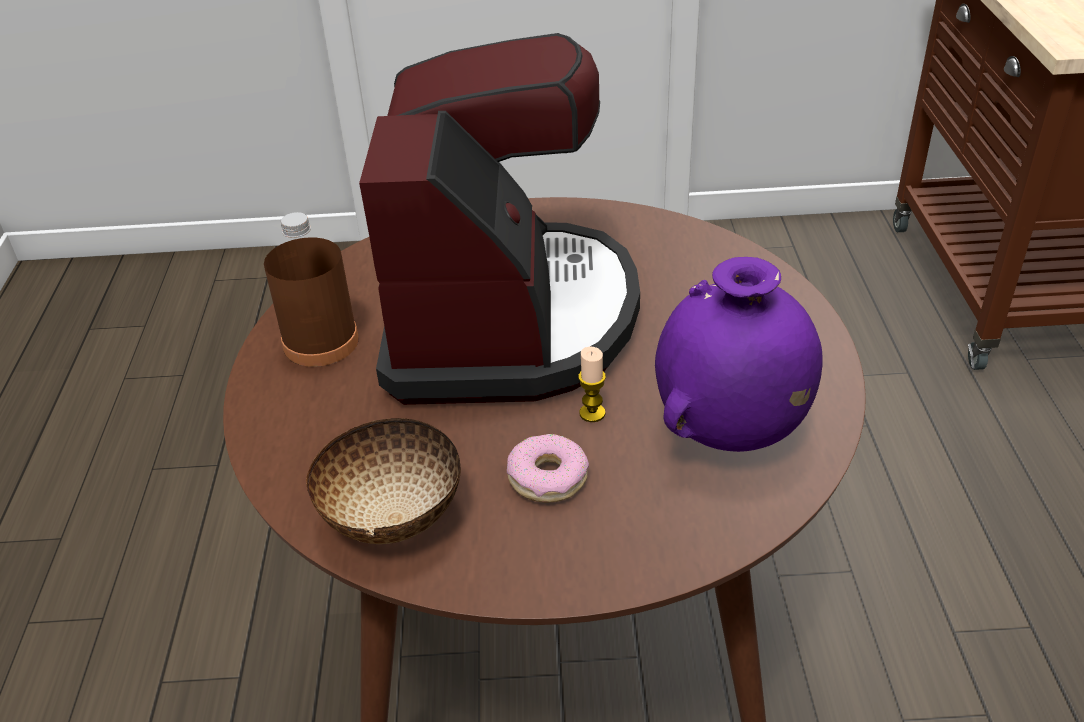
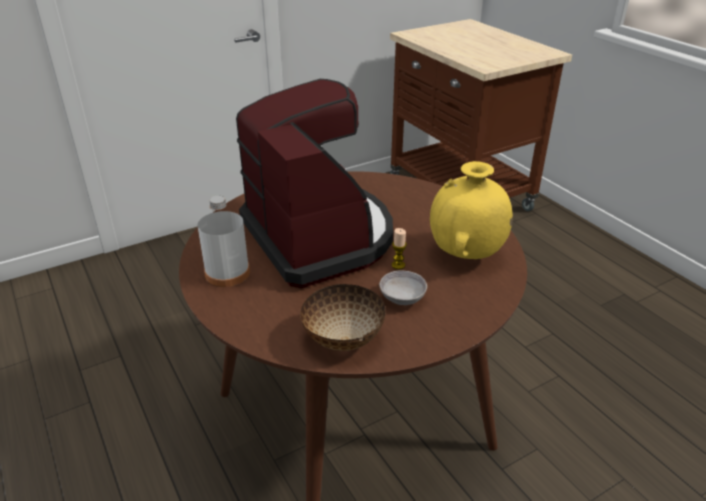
camera: 30 degrees left, 5 degrees down
(321, 342) = (227, 273): brown bottle -> white bottle
(547, 477) = (402, 298): donut -> grey bowl
(730, 433) = (466, 255): purple vase -> yellow vase

